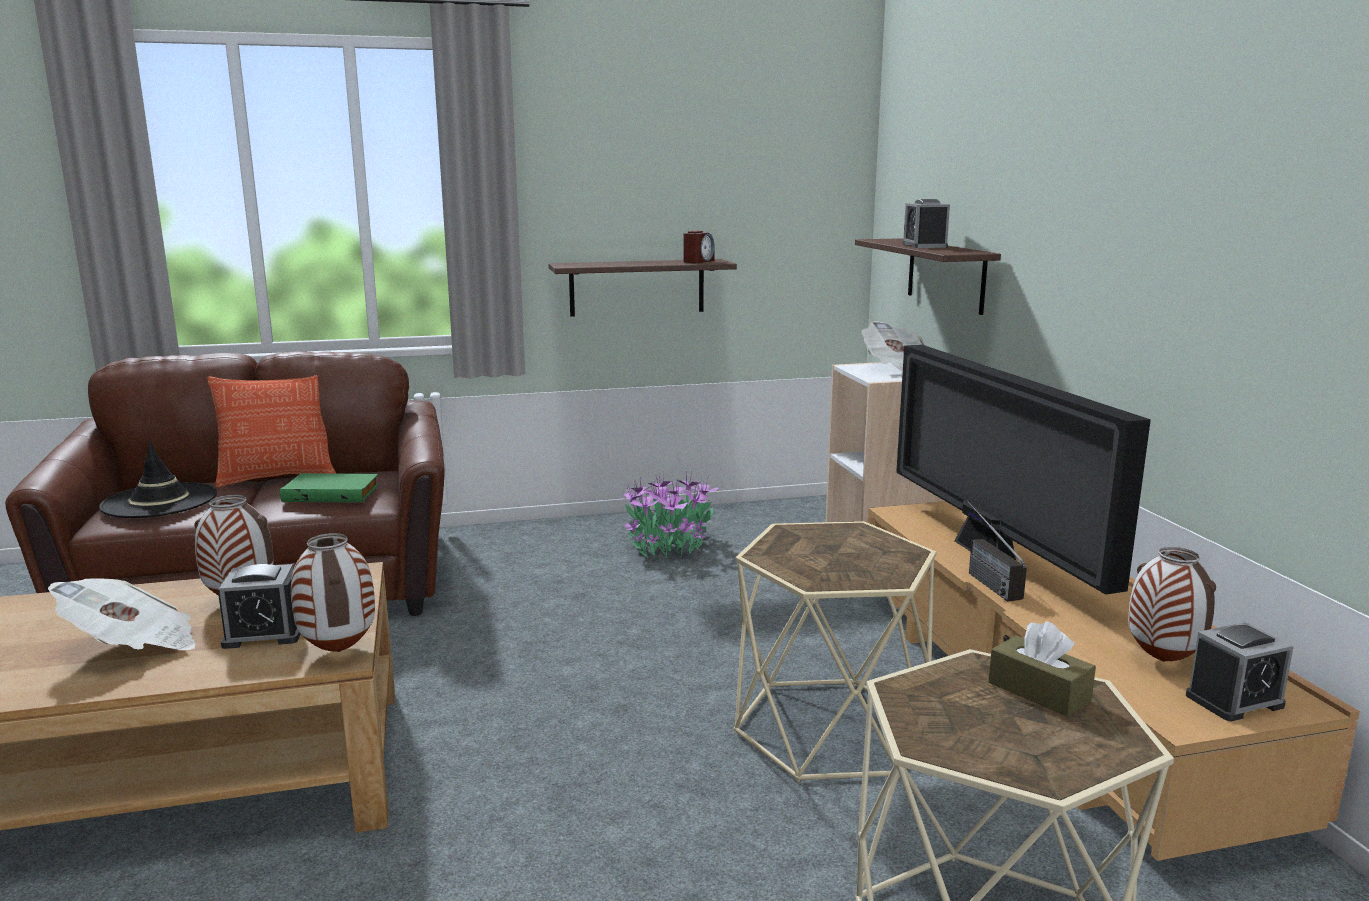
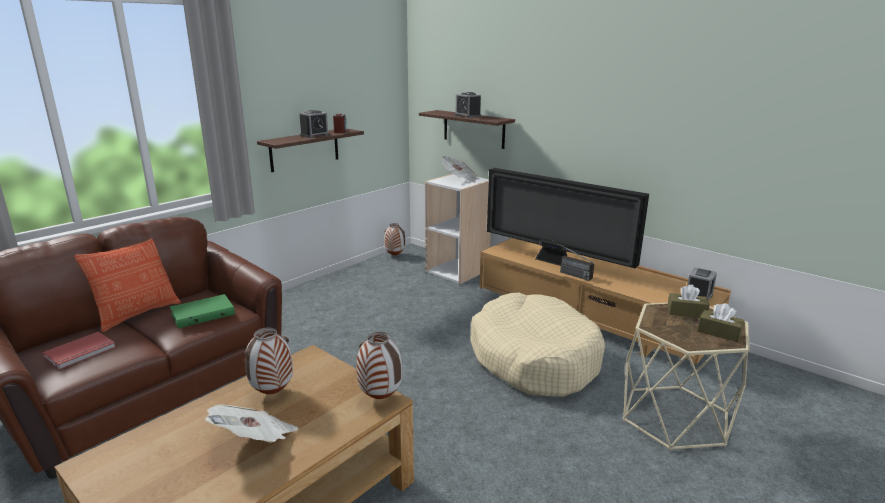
camera: 35 degrees left, 5 degrees up
(160, 501) = (81, 352): black hat -> red book
(264, 634) = (322, 404): alarm clock -> alarm clock (314, 135)
(668, 545) = (355, 294): potted plant -> none
(827, 729) = (533, 358): beige side table -> beige dog bed
(1045, 750) = (719, 332): none -> brown tissue box
(1161, 661) = (662, 289): vase -> vase (394, 255)

